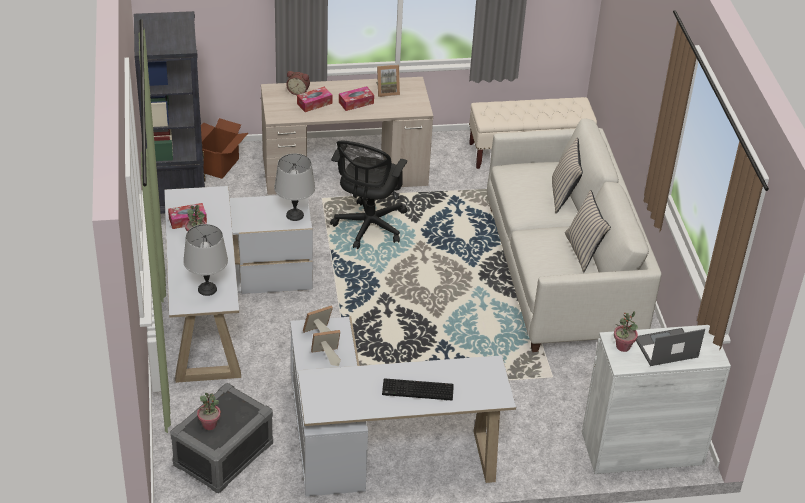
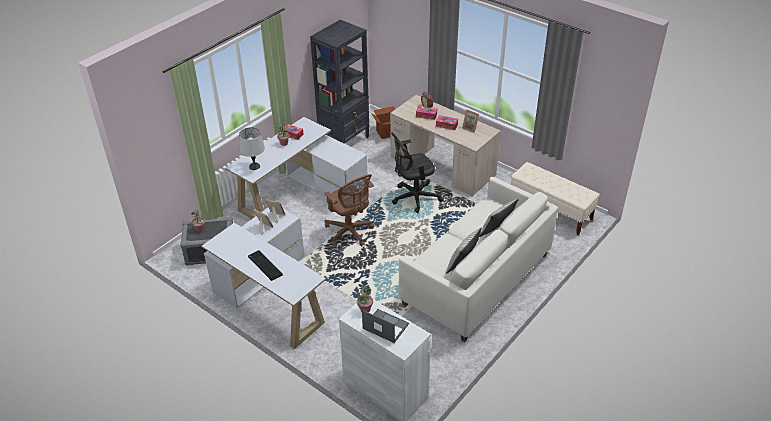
camera: 50 degrees right, 0 degrees up
(294, 215) = (346, 160): grey table lamp -> none
(357, 314) = (350, 232): none -> brown office chair

